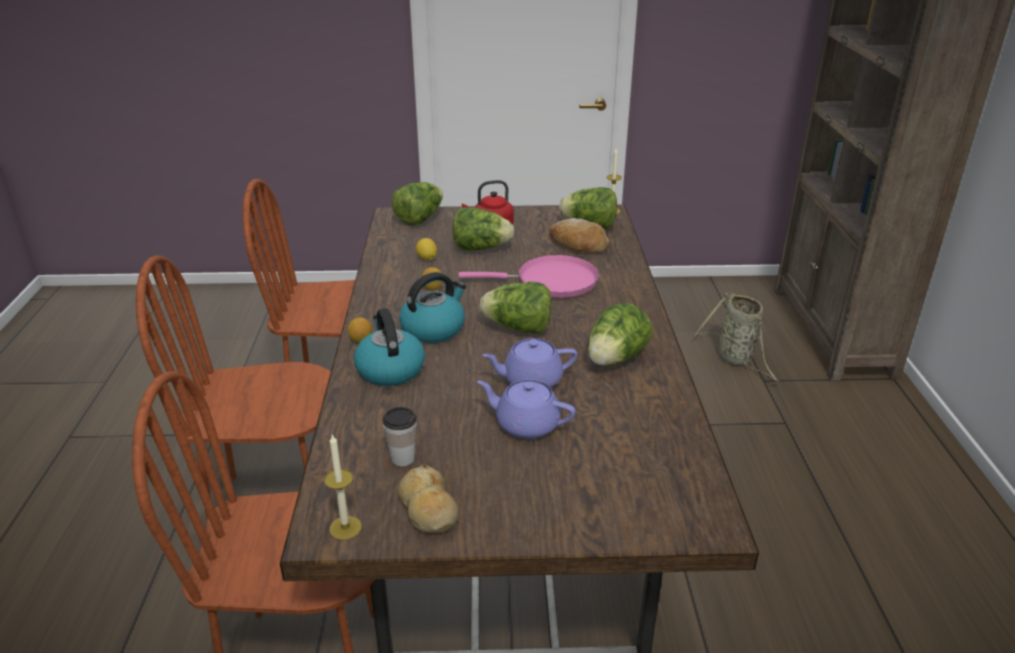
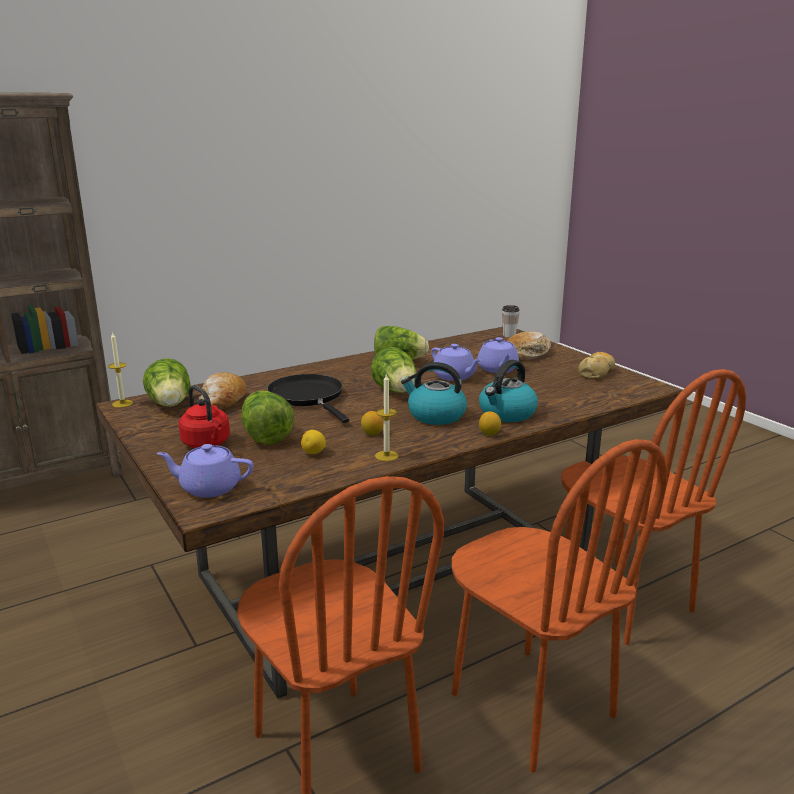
camera: 120 degrees left, 10 degrees down
(345, 528) = (641, 384): candle -> candle (386, 456)
(403, 458) = (576, 387): cup -> cup (509, 335)
(419, 219) = (209, 487): lettuce -> purple teapot
(550, 281) = (308, 397): pink frying pan -> black frying pan
(567, 484) = (527, 354): none -> bread
(737, 359) = (100, 516): basket -> none

